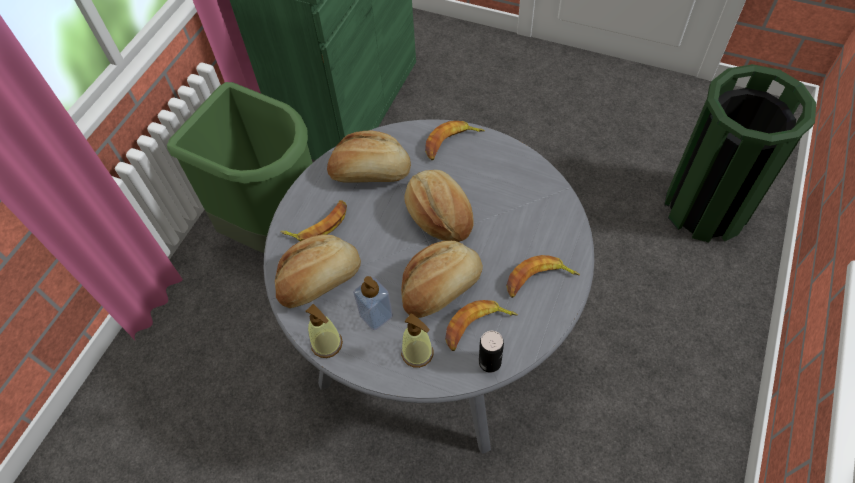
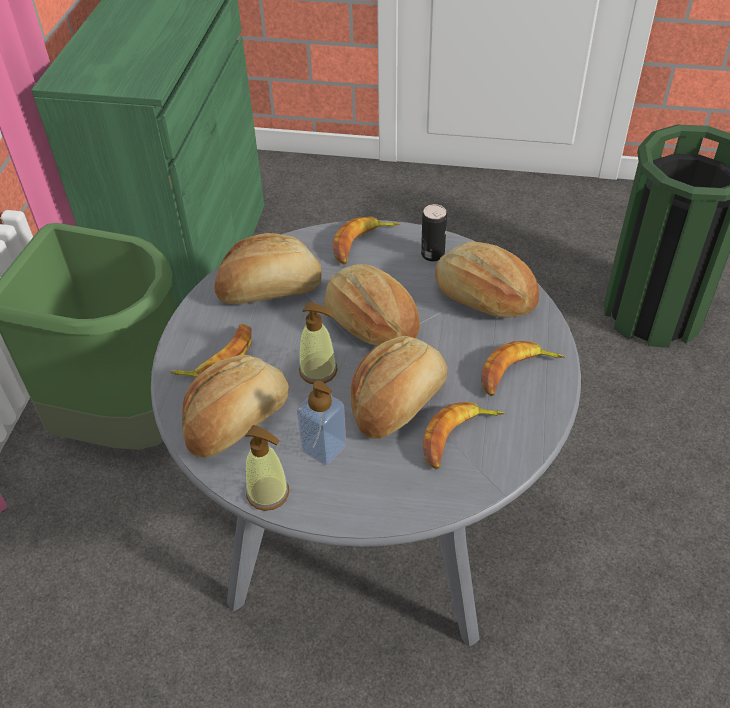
camera: 15 degrees left, 10 degrees down
(417, 353) = (391, 481): soap dispenser -> soap dispenser (318, 371)
(489, 362) = (487, 474): can -> can (432, 254)
(533, 208) = (484, 297): none -> bread

